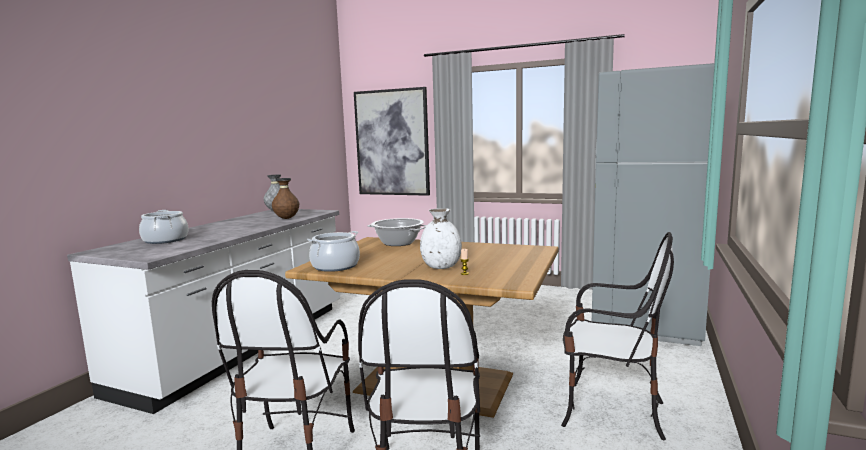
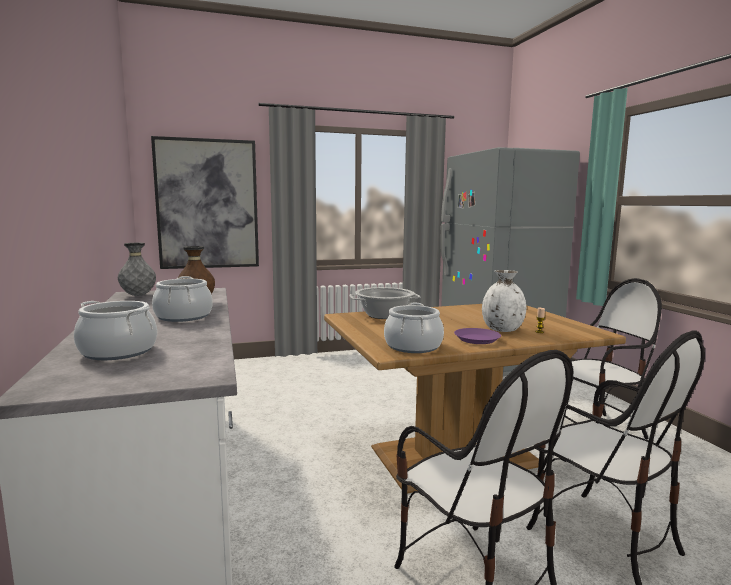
camera: 40 degrees left, 0 degrees up
(250, 226) = (184, 316): none -> cooking pot
(393, 270) = (477, 339): none -> purple plate

